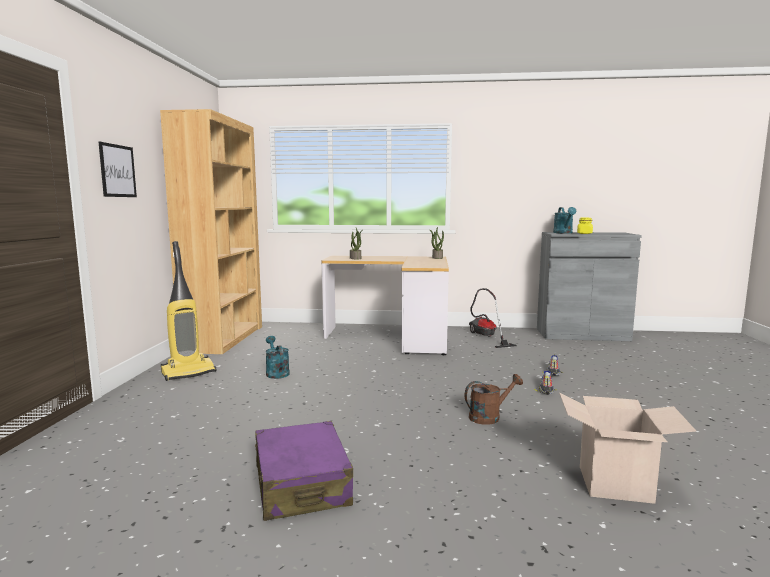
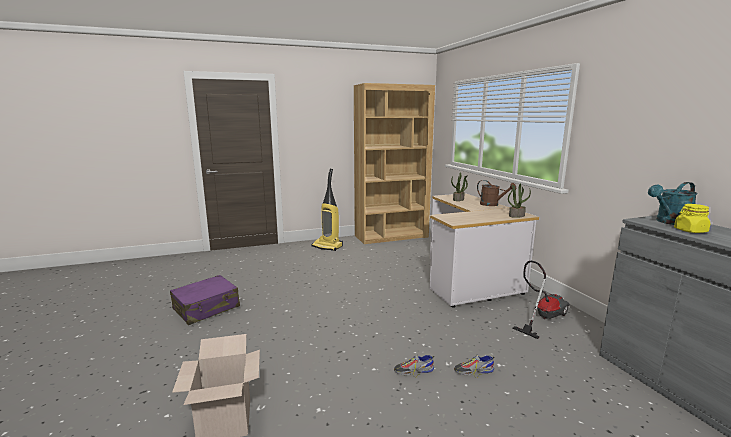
camera: 65 degrees right, 5 degrees up
(117, 171) = (309, 126): picture -> none
(276, 372) = (347, 264): turquoise watering can -> none
(489, 417) = (324, 348): brown watering can -> brown watering can (492, 204)

